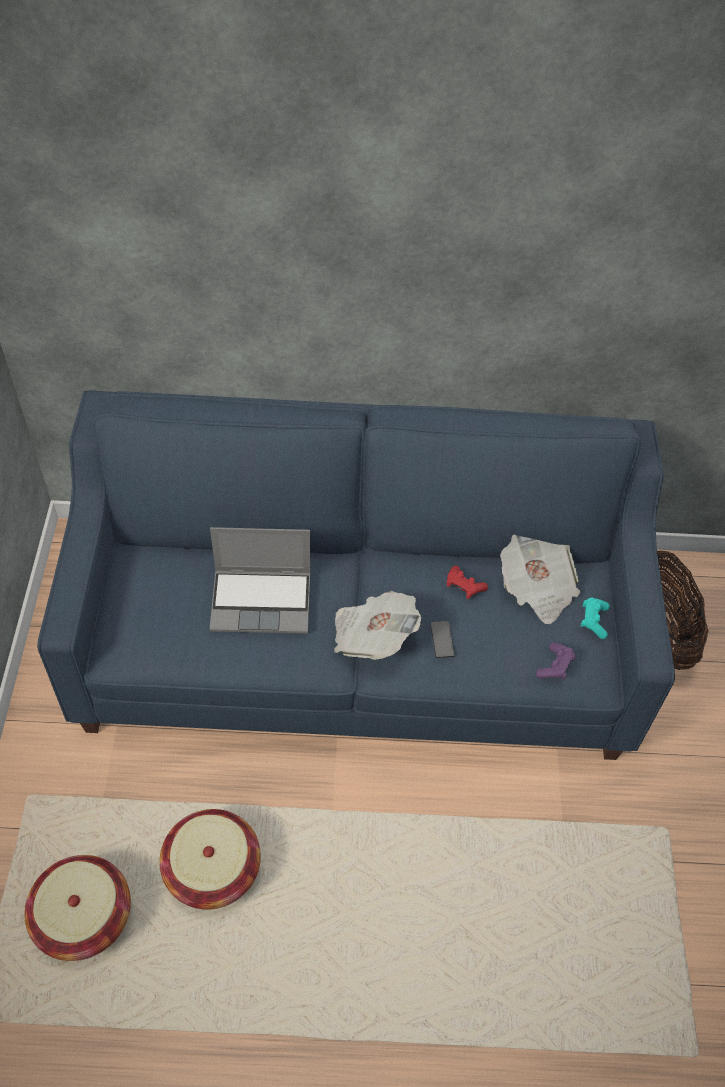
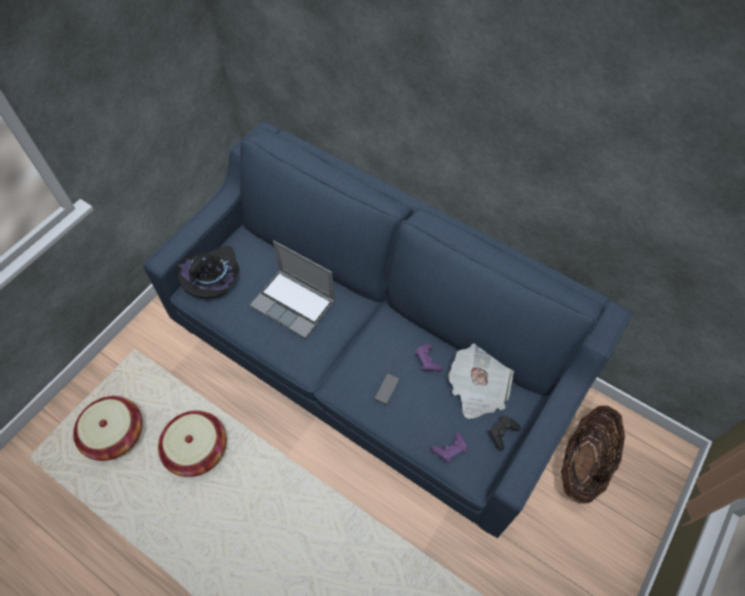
camera: 35 degrees right, 5 degrees up
(130, 622) = (212, 277): none -> black hat
(372, 636) = (346, 362): newspaper -> none
(464, 587) = (427, 361): red game controller -> purple game controller
(593, 621) = (502, 433): turquoise game controller -> black game controller

